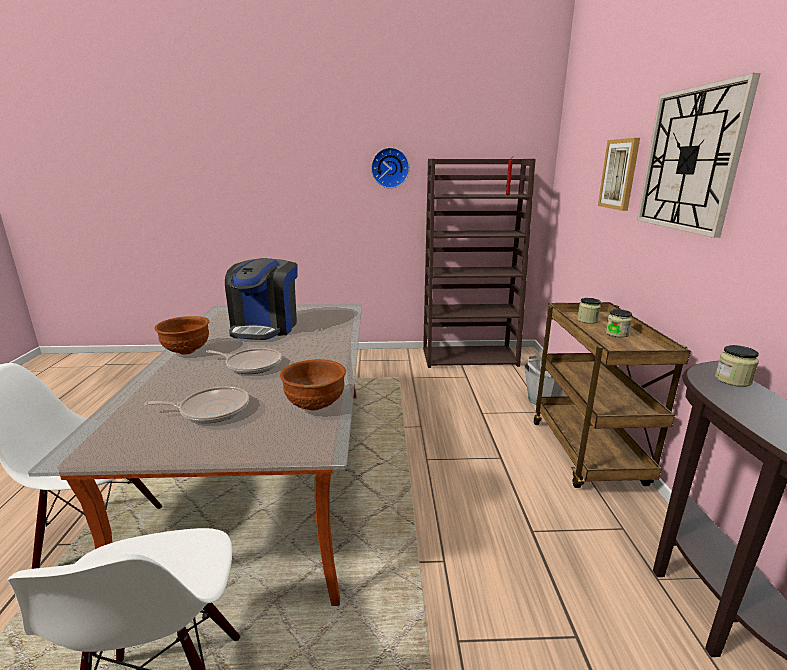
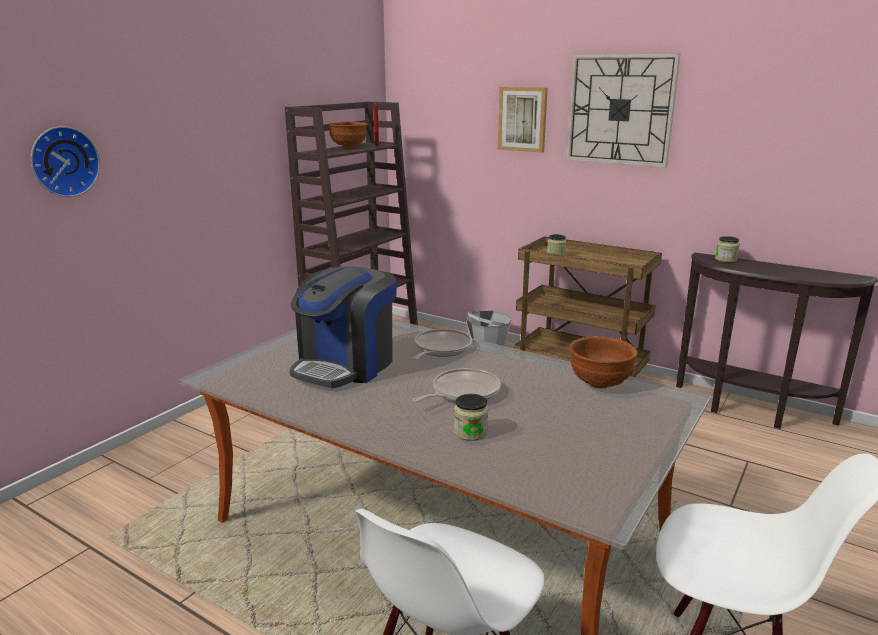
camera: 55 degrees left, 0 degrees up
(186, 351) = (362, 421): brown bowl -> brown bowl (348, 147)
(211, 410) = (563, 429): frying pan -> frying pan (440, 349)
(265, 327) = (346, 365): coffee machine -> coffee machine turned 75 degrees clockwise
(390, 168) = (243, 122): wall clock -> wall clock (63, 161)
(617, 334) = (593, 258): jar -> jar (470, 432)

